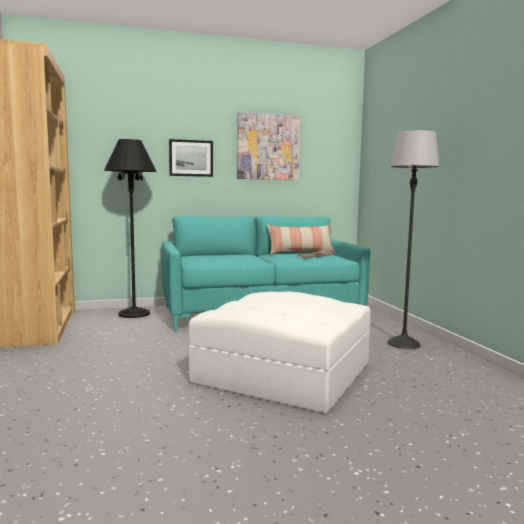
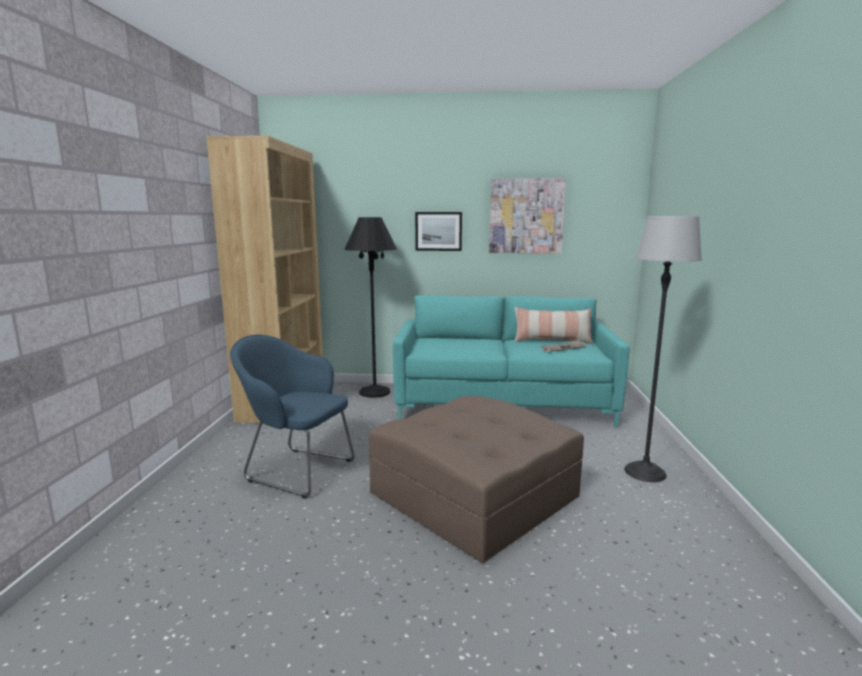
camera: 20 degrees right, 5 degrees up
(99, 376) = (296, 470): none -> blue armchair
(283, 372) = (473, 494): white ottoman -> brown ottoman

